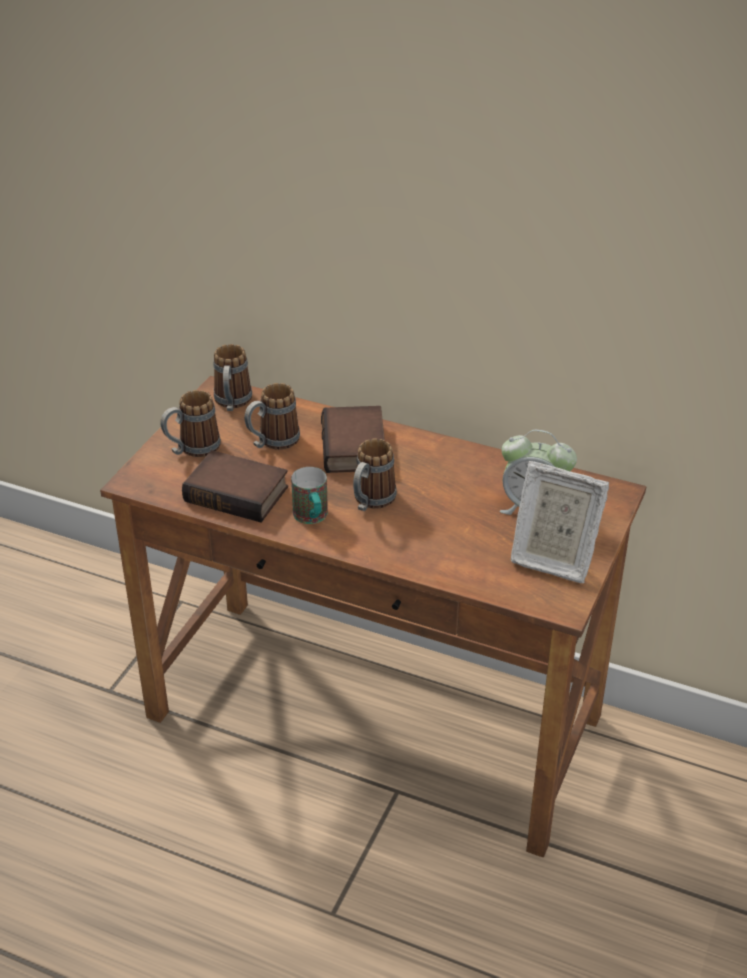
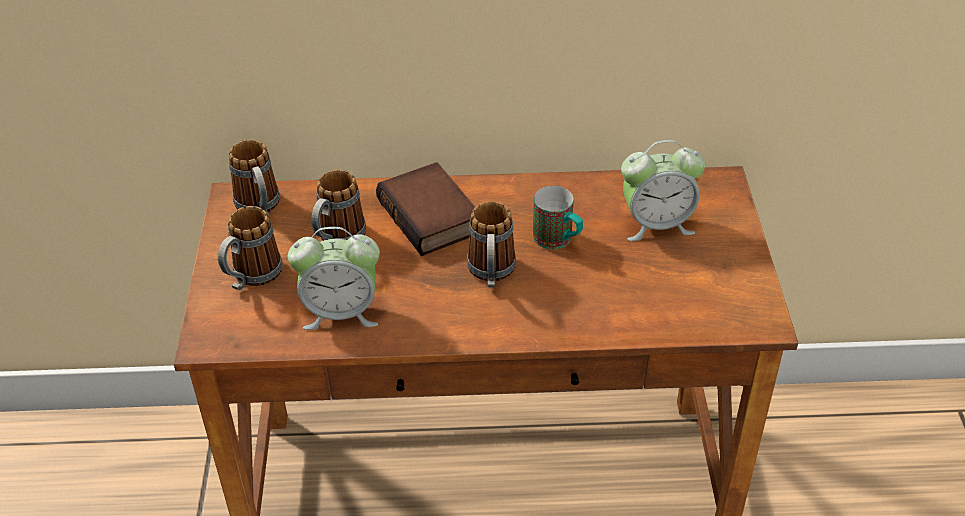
camera: 25 degrees left, 5 degrees up
(239, 493) = (341, 312): book -> alarm clock
(312, 518) = (443, 314): mug -> mug (558, 241)
(552, 559) = (714, 274): picture frame -> none

